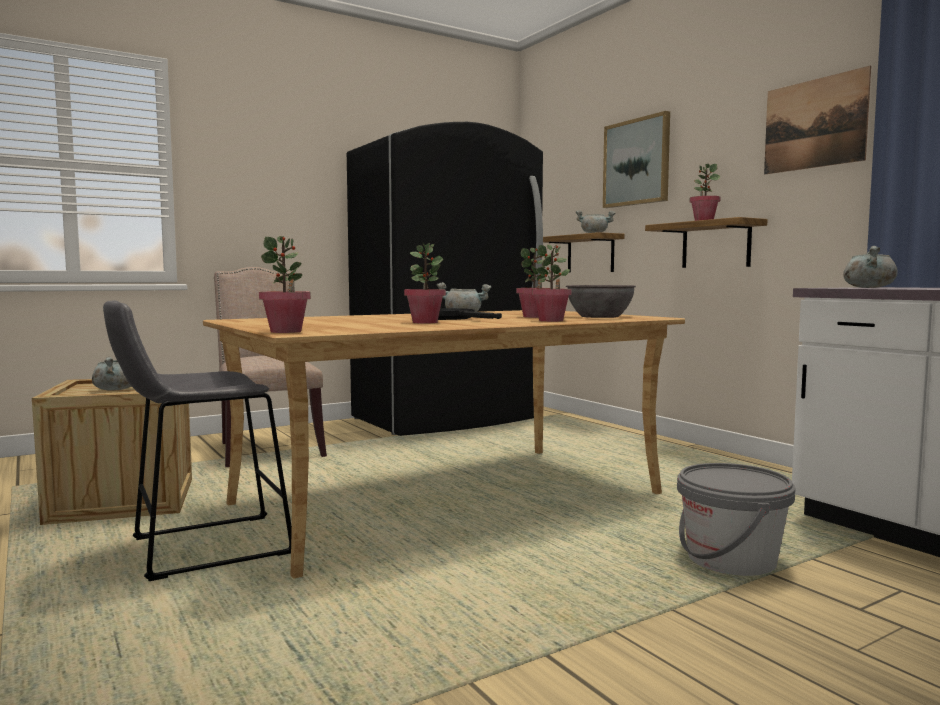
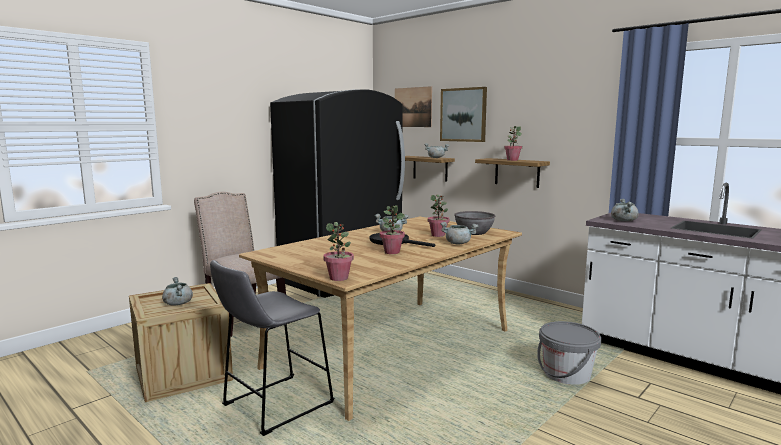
camera: 15 degrees left, 5 degrees up
(551, 320) = (458, 243): potted plant -> grey cooking pot
(814, 124) = (579, 110): picture -> picture (413, 107)

